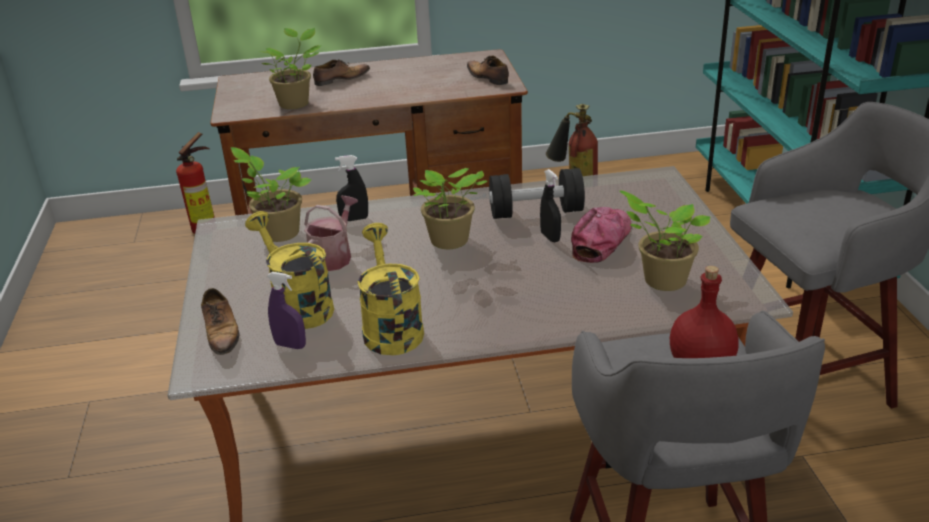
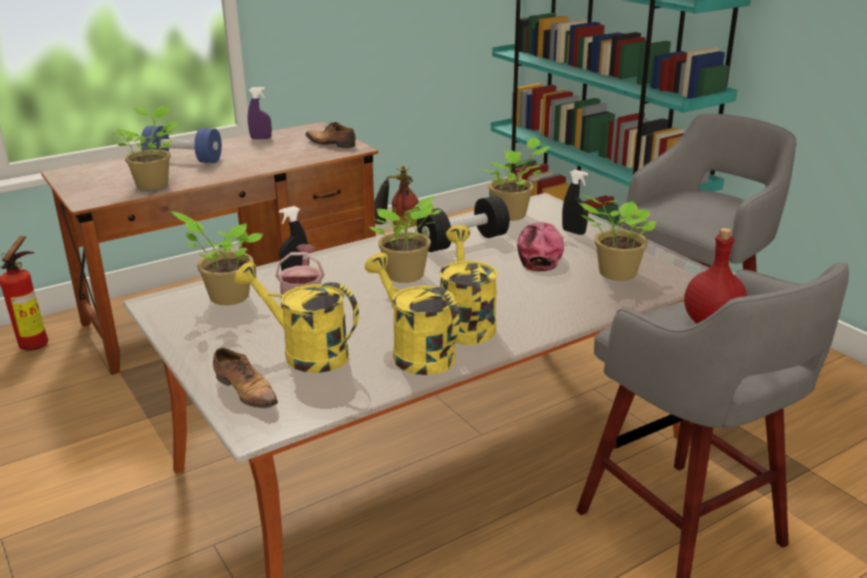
camera: 25 degrees left, 5 degrees down
(290, 345) = (330, 386): purple spray bottle -> purple spray bottle (261, 138)
(340, 79) = (183, 160): shoe -> blue dumbbell
(461, 305) = (464, 323): none -> yellow watering can
(550, 237) = (493, 258): black spray bottle -> black spray bottle (573, 232)
(613, 189) = (512, 215): none -> potted plant

